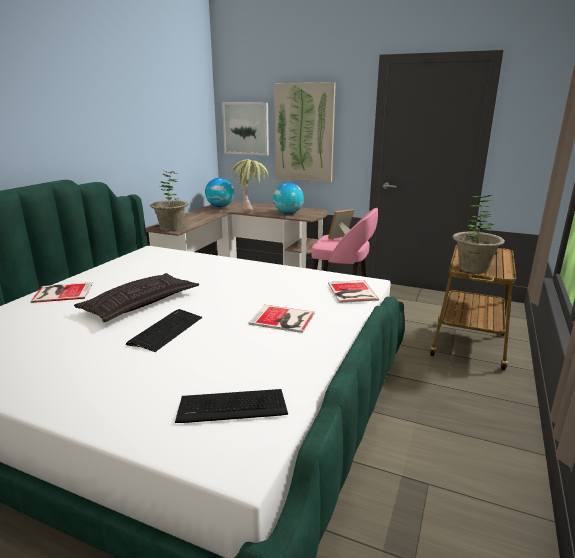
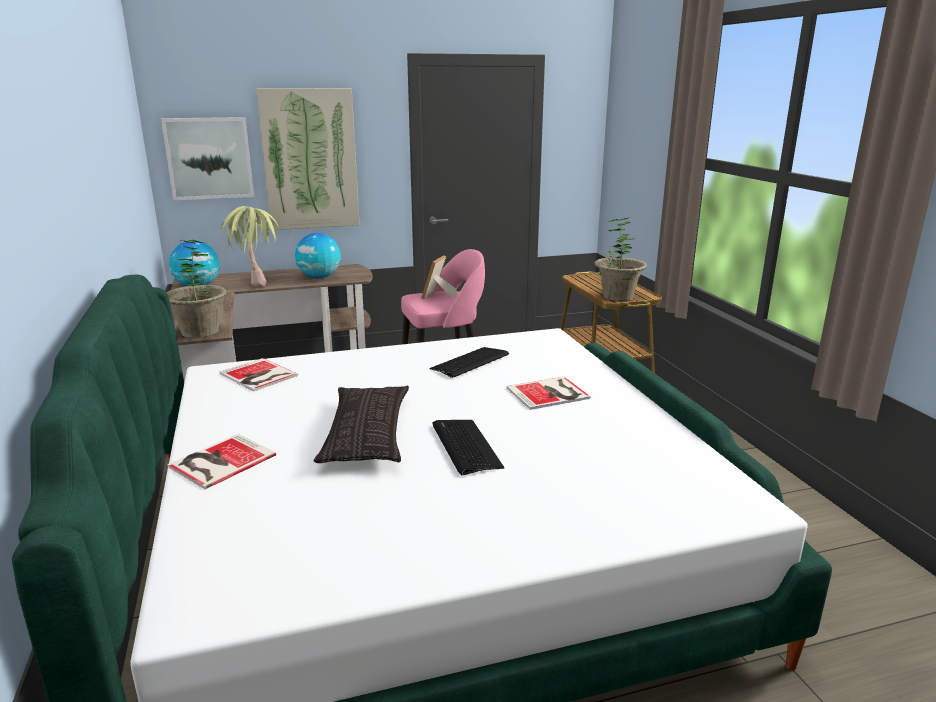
camera: 40 degrees left, 0 degrees up
(232, 407) = (666, 476): keyboard -> keyboard (470, 363)
(351, 292) = (555, 348): book -> book (258, 376)

